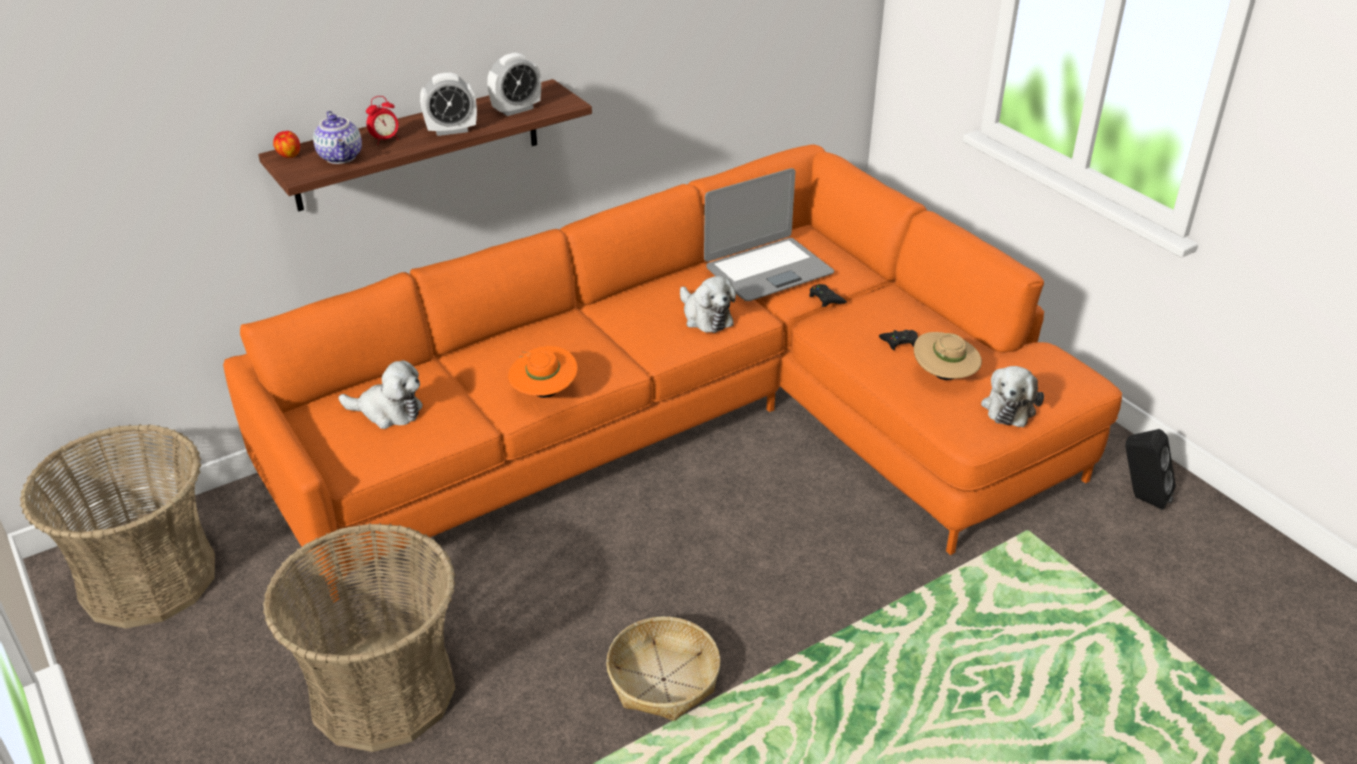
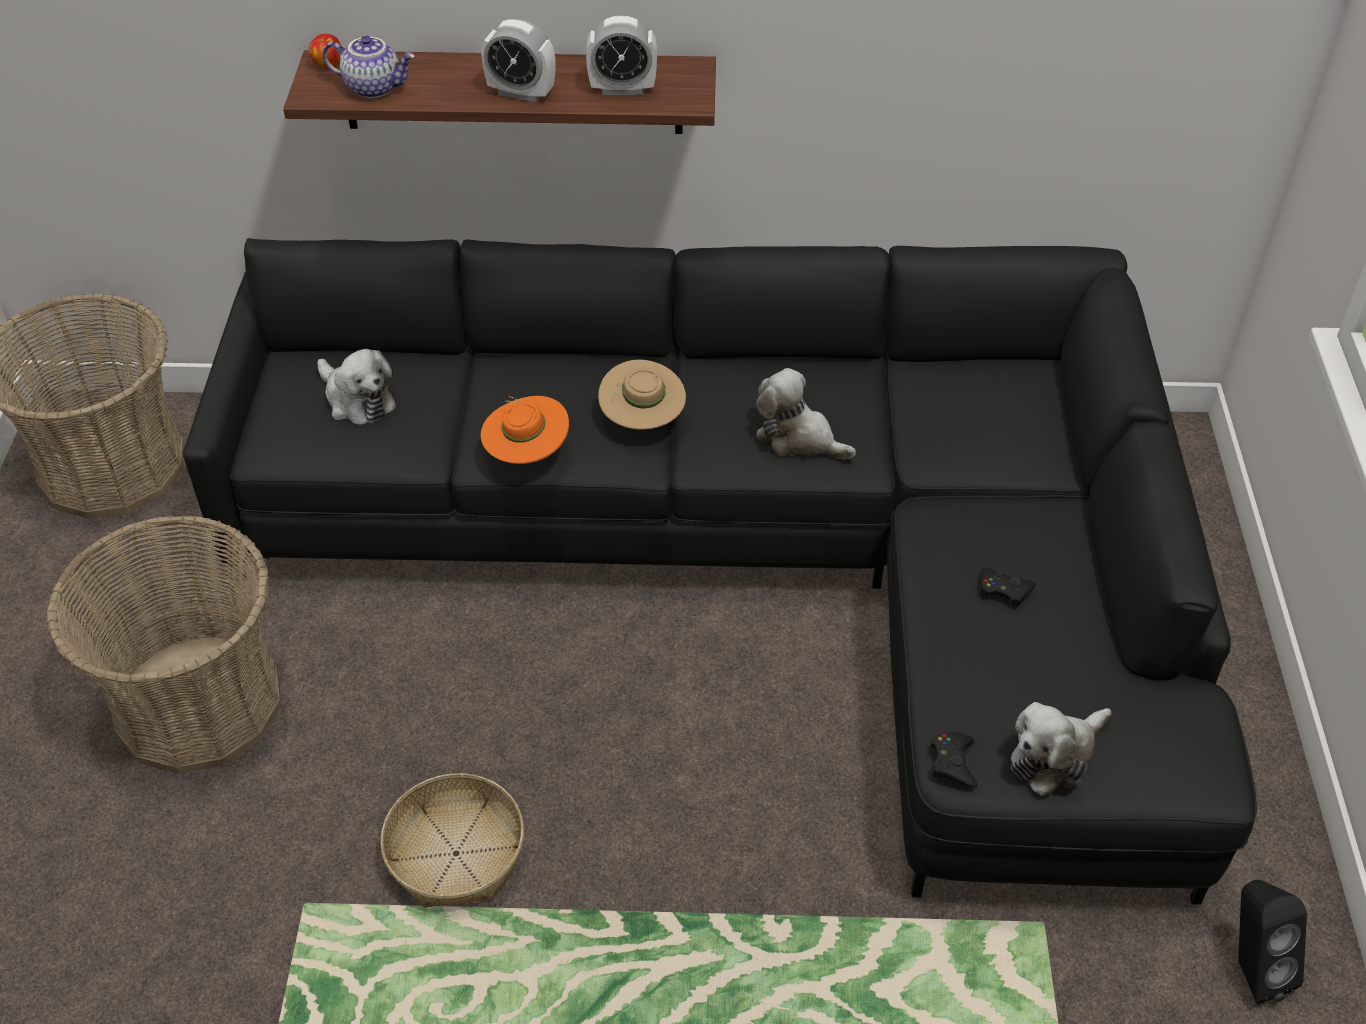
camera: 35 degrees right, 10 degrees up
(341, 157) = (374, 87): teapot -> teapot turned 90 degrees counterclockwise
(385, 140) = (441, 80): alarm clock -> none
(691, 424) = (766, 558): orange sofa -> black sofa
(705, 317) = (798, 438): plush toy -> plush toy turned 120 degrees clockwise
(767, 270) = (937, 407): laptop -> none
(826, 299) = (972, 482): black game controller -> black game controller (953, 762)
(944, 376) = (1010, 668): beige hat -> beige hat (642, 420)

